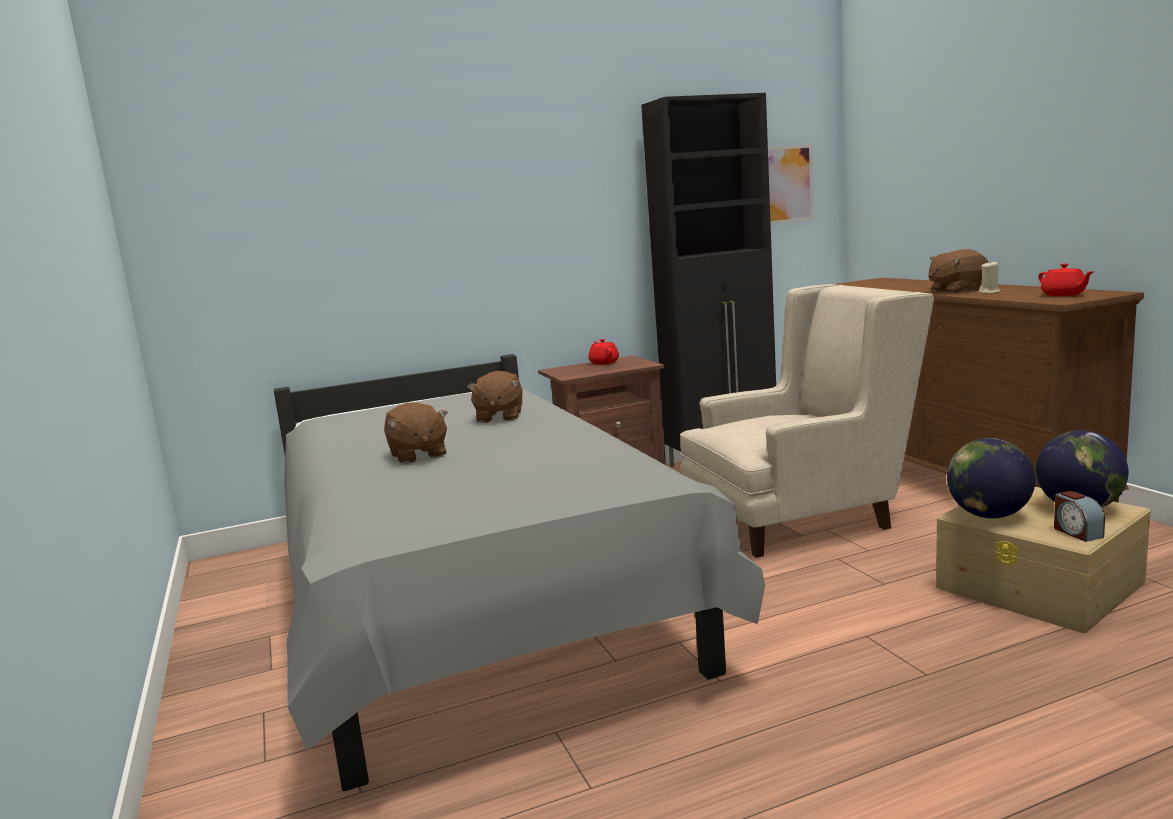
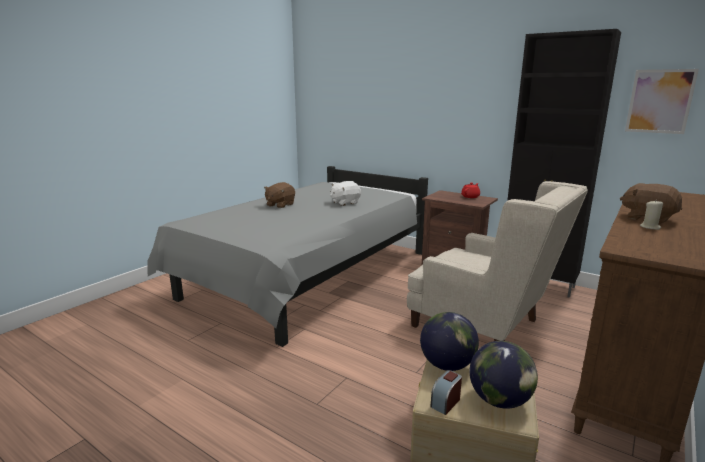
camera: 55 degrees right, 5 degrees up
(499, 417) = (345, 203): brown plush toy -> white plush toy
(1063, 295) = (664, 248): red teapot -> none

